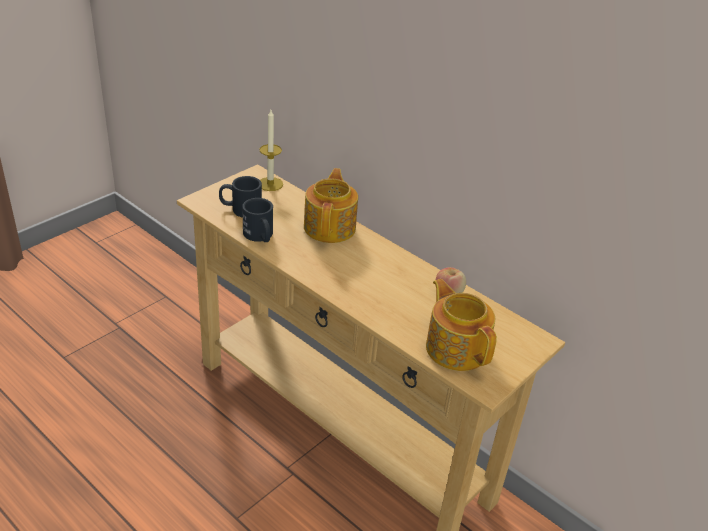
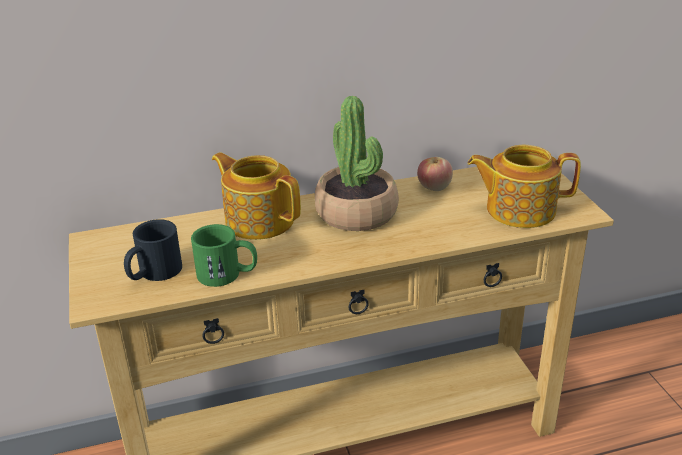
camera: 55 degrees left, 5 degrees down
(260, 236) = (227, 274): black mug -> green mug
(270, 184) = (126, 236): candle -> none
(376, 266) = (357, 213): none -> potted plant

